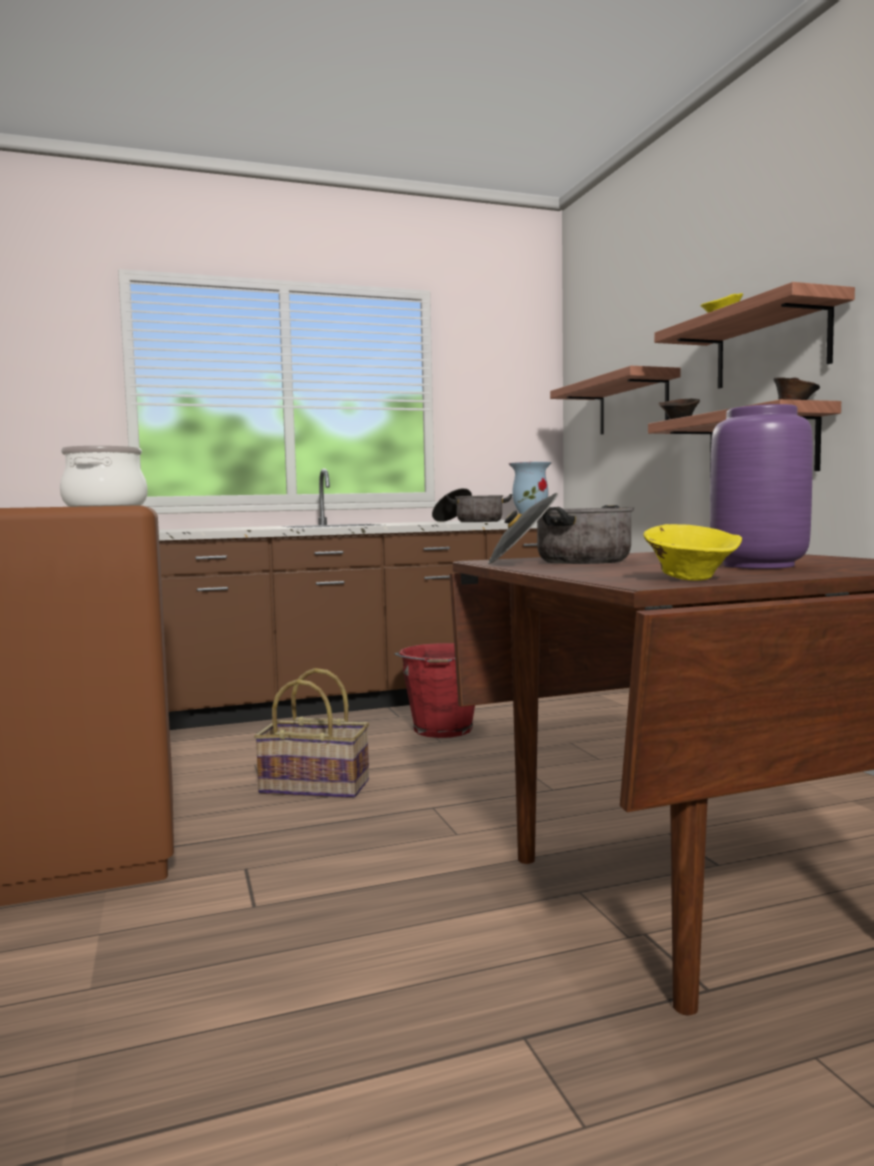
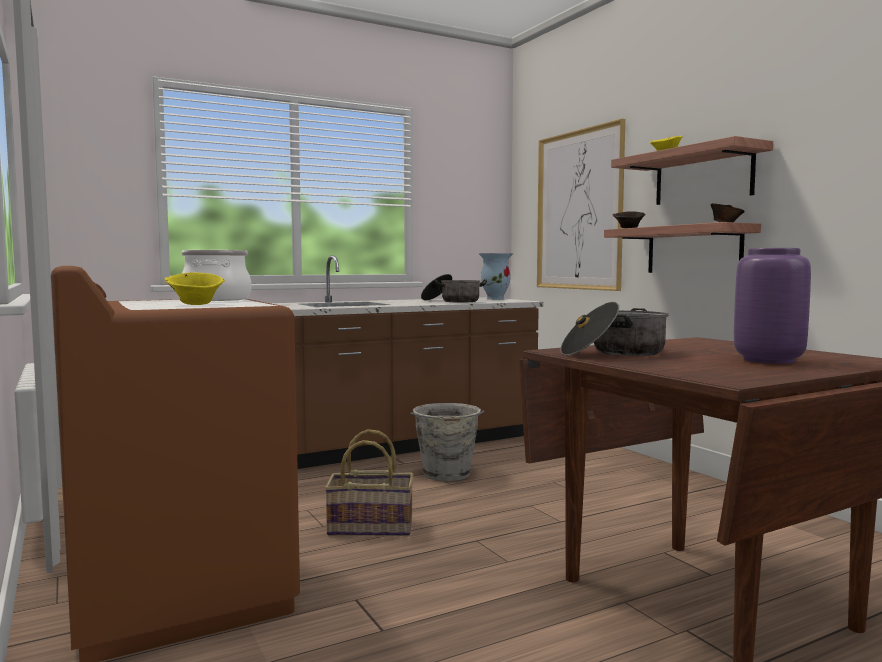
camera: 10 degrees left, 0 degrees up
(442, 730) = (446, 474): red bucket -> grey bucket
(632, 405) = (578, 210): shelf -> picture
(691, 579) = (753, 376): yellow bowl -> yellow bowl (196, 304)

